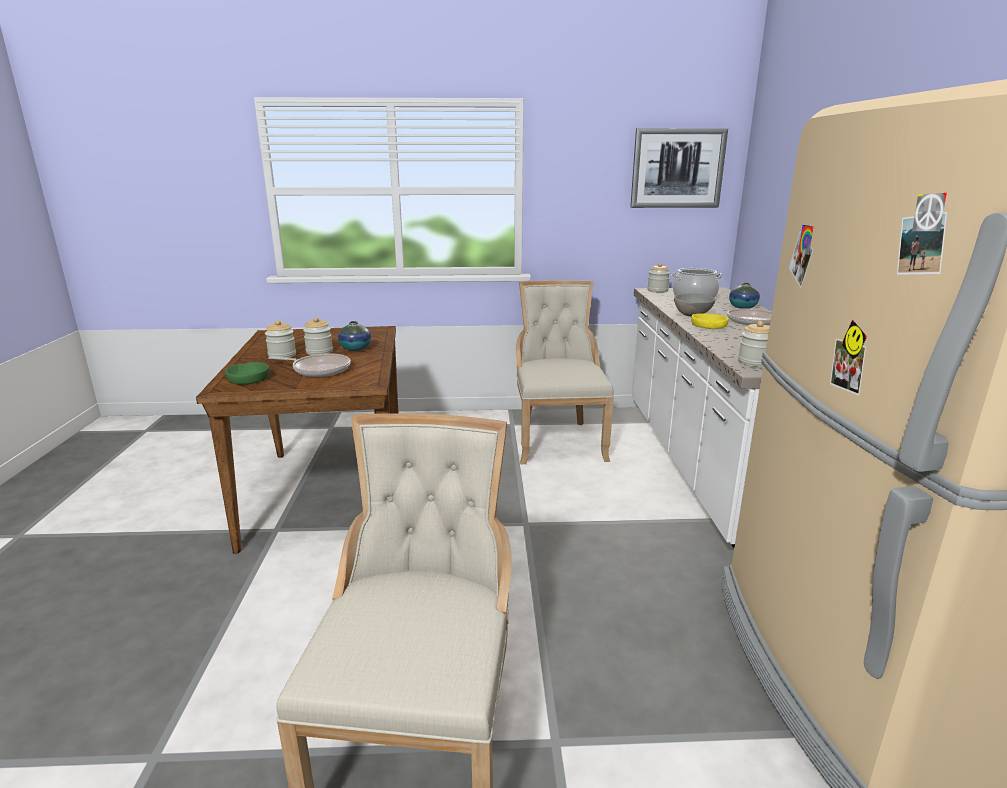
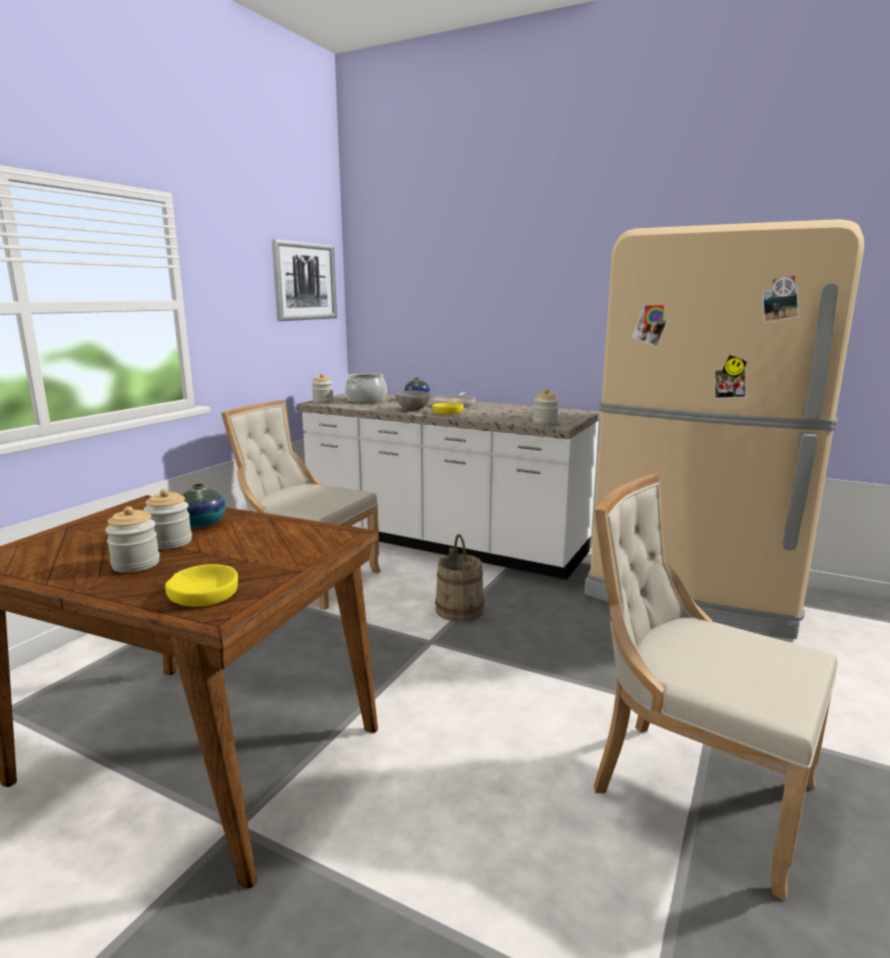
camera: 60 degrees left, 5 degrees down
(248, 378) = (203, 594): green bowl -> yellow bowl
(318, 369) = (248, 551): frying pan -> none
(594, 520) = (460, 609): none -> beige bucket

